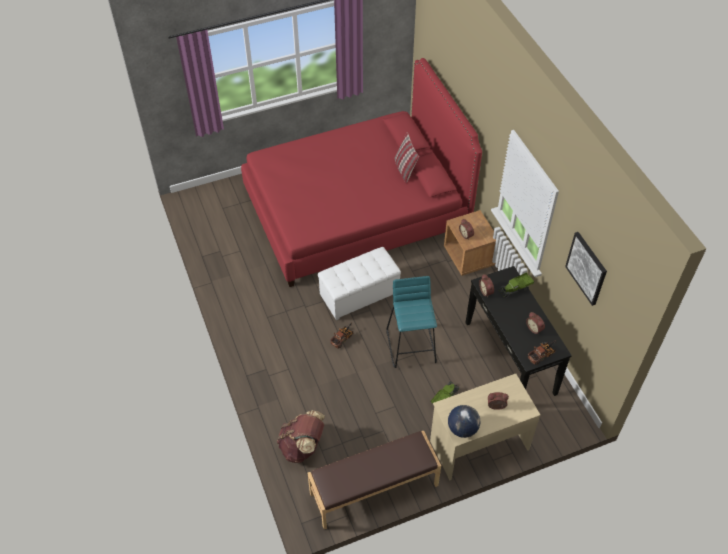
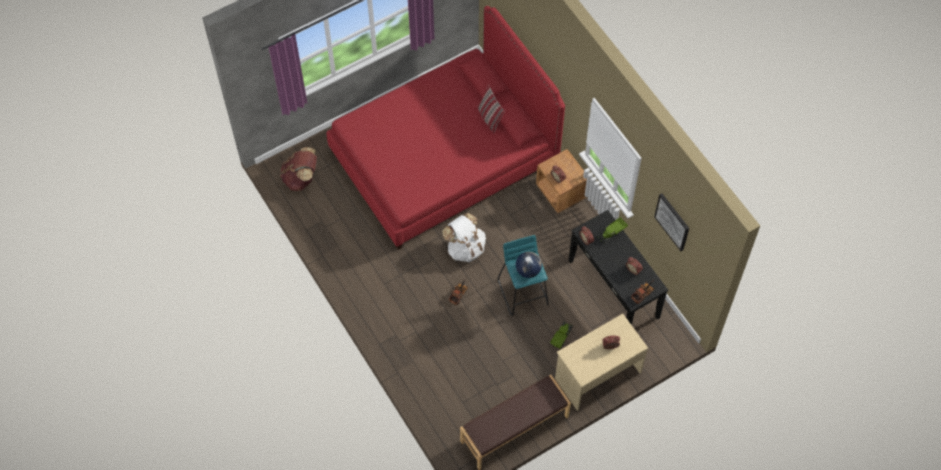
camera: 10 degrees left, 10 degrees up
(302, 446) = (445, 402): brown backpack -> brown backpack (301, 178)
(359, 295) = (465, 248): white ottoman -> white backpack
(462, 428) = (585, 370): globe -> globe (528, 270)

